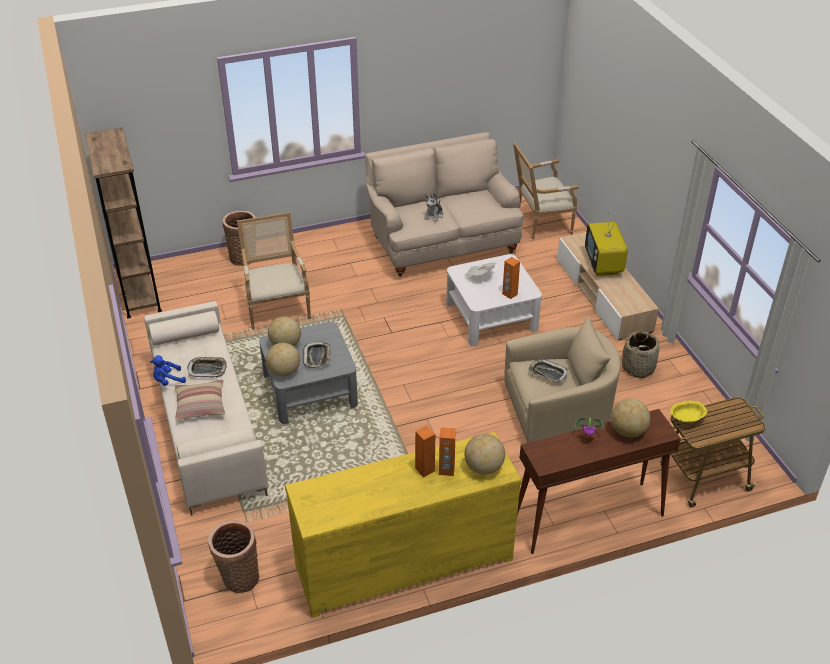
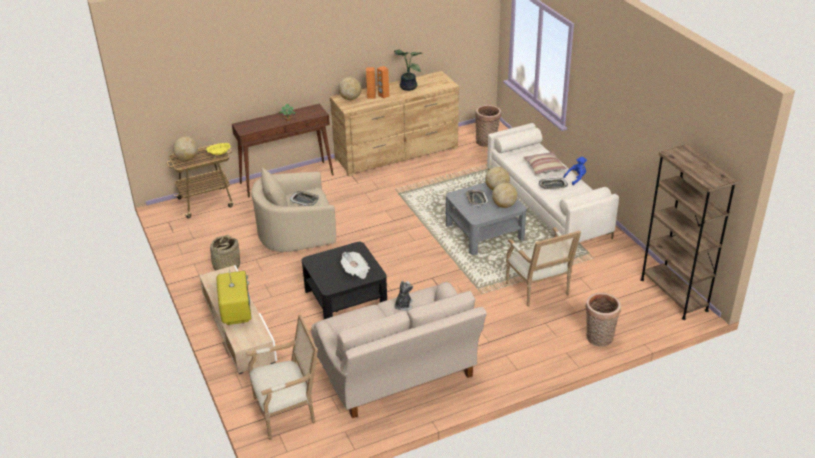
camera: 175 degrees right, 5 degrees down
(379, 490) = (407, 87): none -> potted plant
(403, 561) = (397, 154): yellow dresser -> brown dresser
(491, 316) = (345, 299): white coffee table -> black coffee table
(509, 294) = (329, 257): orange speaker -> none
(627, 431) = (262, 124): globe -> globe (187, 158)

